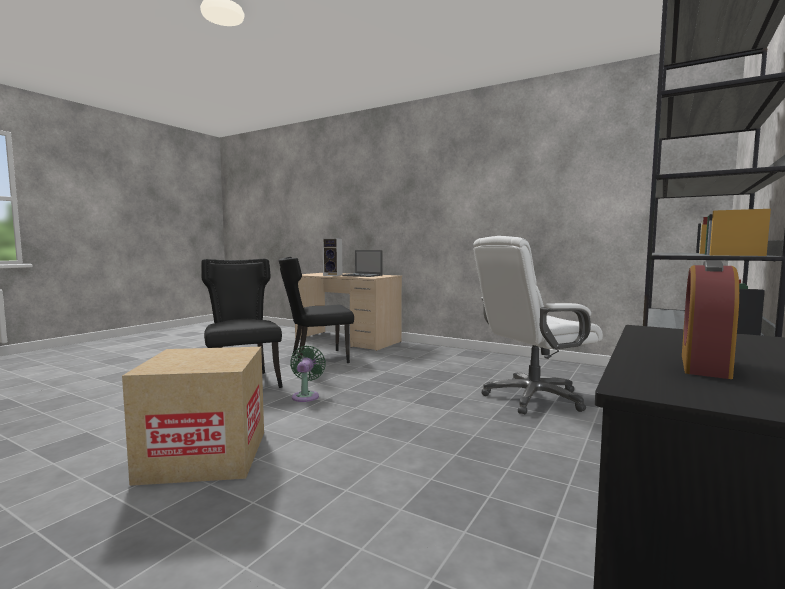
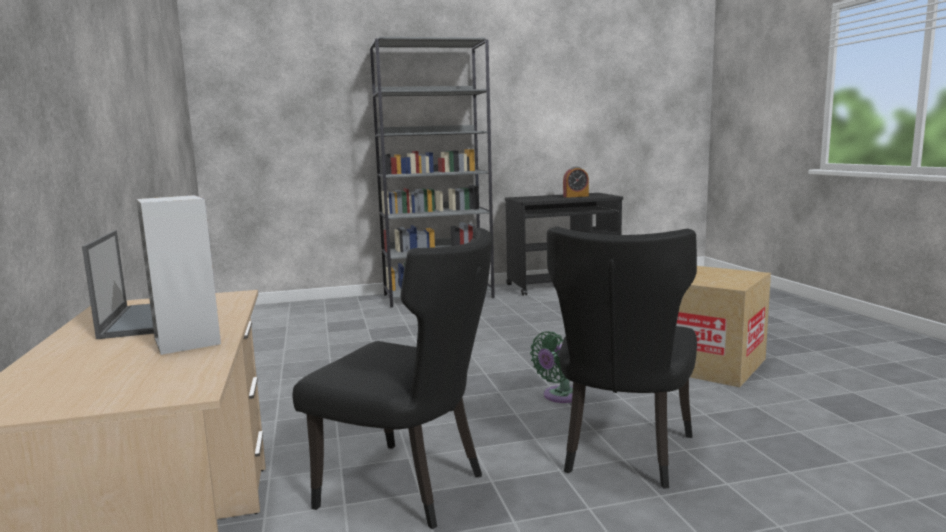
camera: 135 degrees left, 5 degrees up
(532, 398) = (374, 333): white office chair -> none

